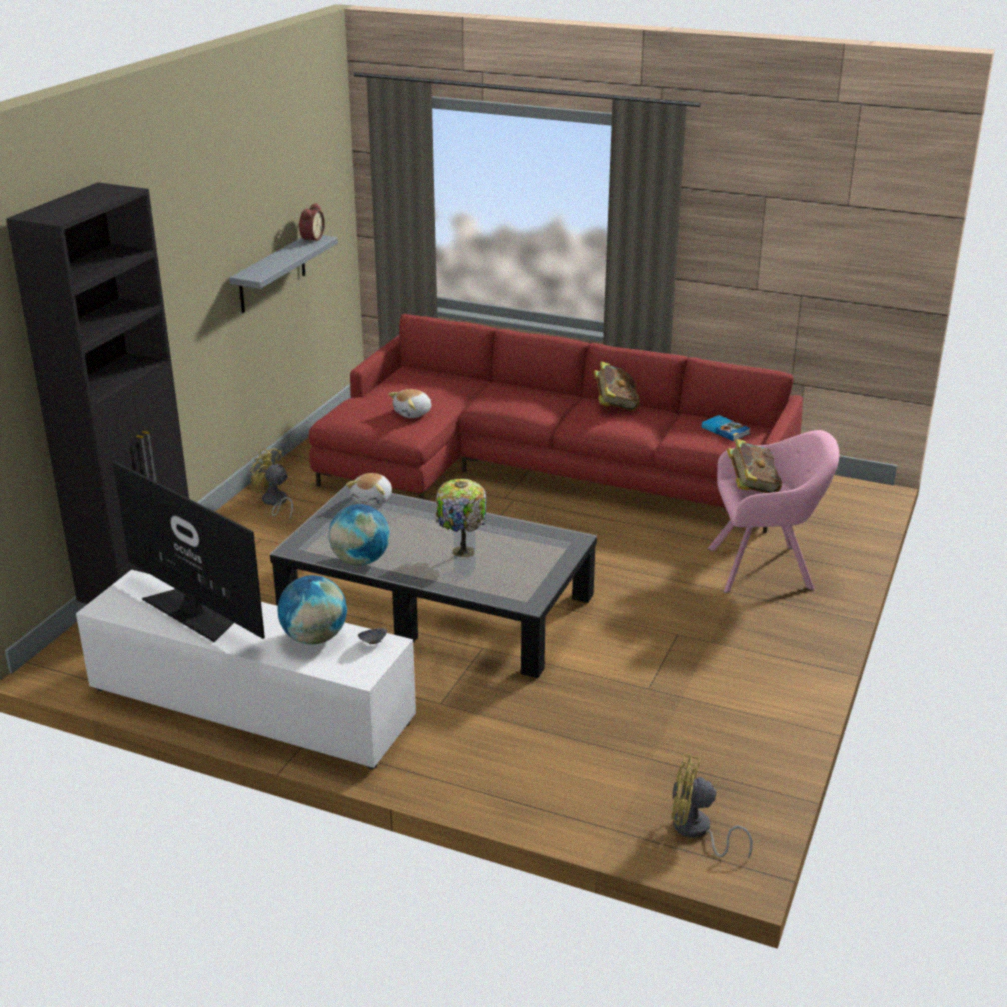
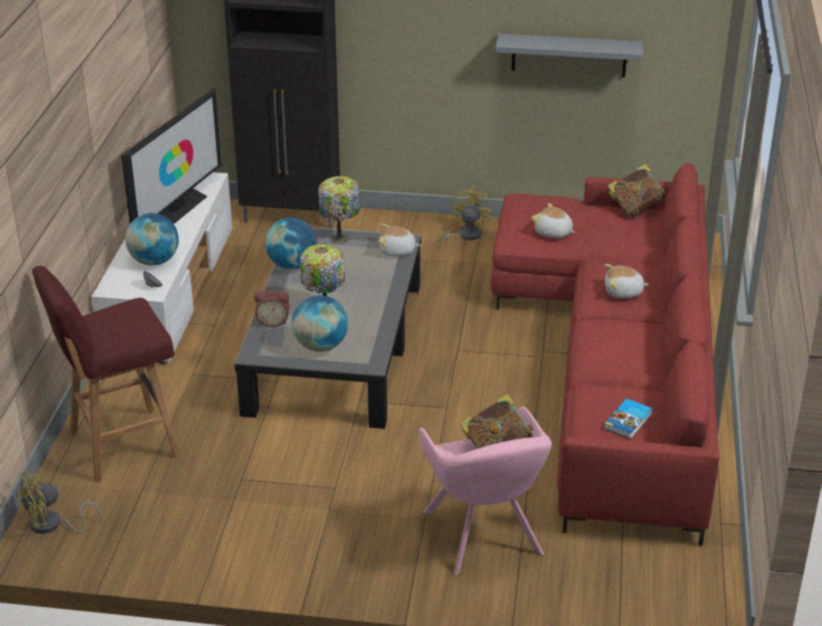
camera: 75 degrees right, 5 degrees up
(311, 239) = (625, 45): alarm clock -> alarm clock (273, 321)
(321, 526) = (340, 237): none -> table lamp
(531, 562) = (320, 346): none -> globe
(535, 401) = (623, 292): none -> plush toy
(560, 768) = (121, 445): none -> red stool
(615, 405) = (646, 341): book -> book (635, 208)
(696, 831) = (52, 525): yellow fan -> yellow fan turned 120 degrees counterclockwise

